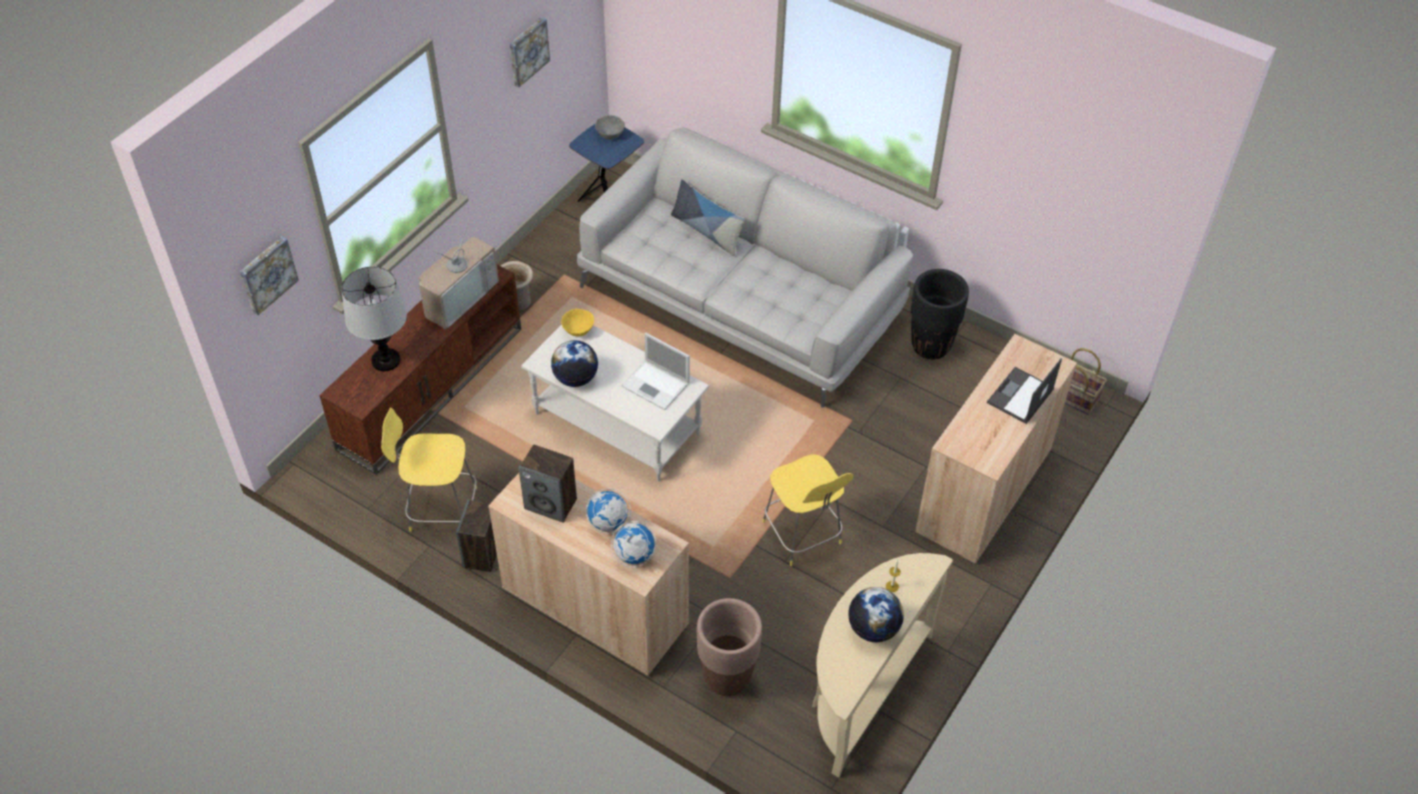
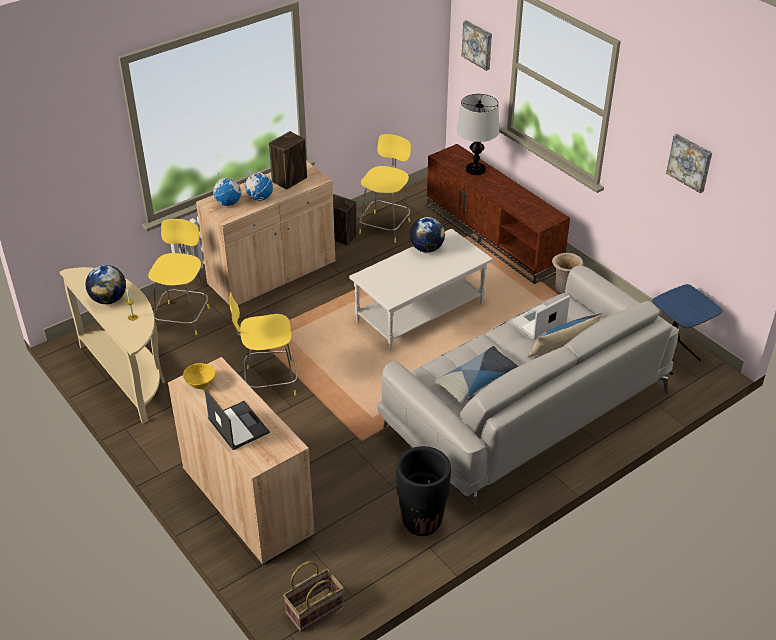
camera: 110 degrees right, 10 degrees down
(458, 296) = (524, 205): television -> none
(578, 330) = (473, 258): yellow bowl -> yellow bowl (200, 383)
(610, 135) = (697, 309): grey bowl -> none
(657, 385) = (401, 284): laptop -> laptop (537, 323)
(727, 677) = (183, 317): brown planter -> yellow stool
(788, 287) = (477, 380): none -> pillow

